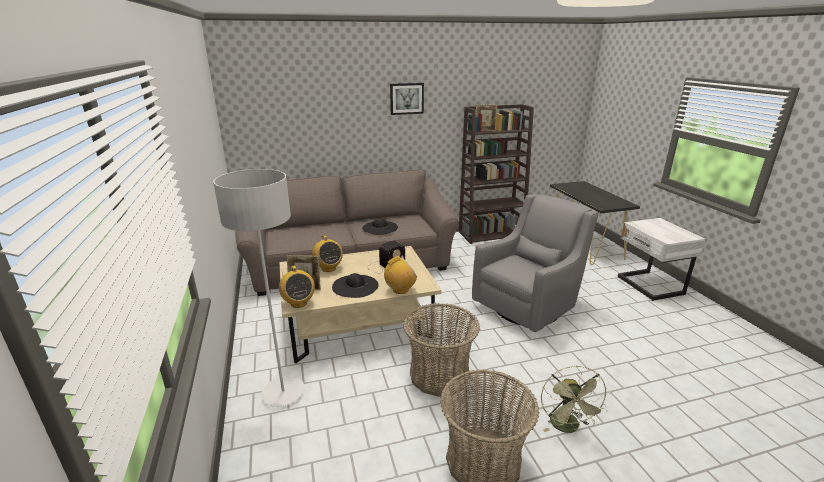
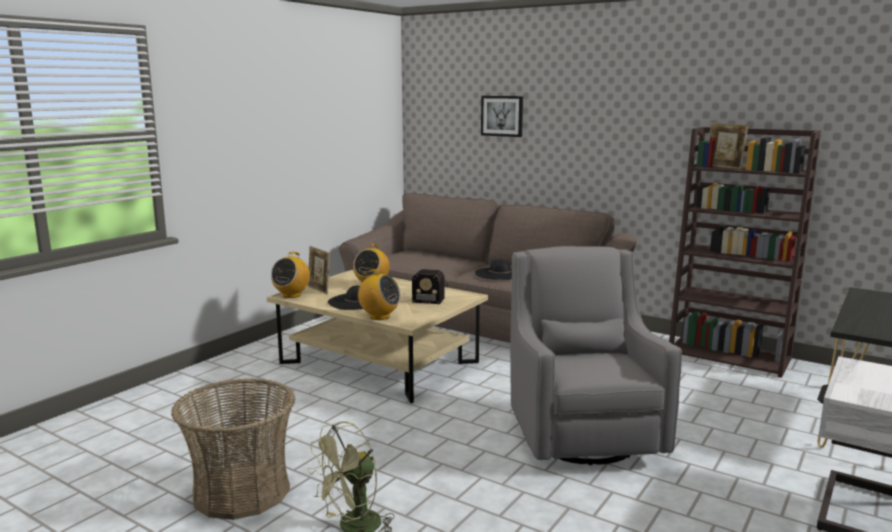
camera: 50 degrees right, 10 degrees down
(283, 393) = (234, 375): grey floor lamp -> none
(406, 98) = (610, 109): picture -> picture (502, 116)
(439, 374) = (350, 427): basket -> none
(528, 307) = (581, 434): grey armchair -> grey armchair turned 105 degrees counterclockwise

